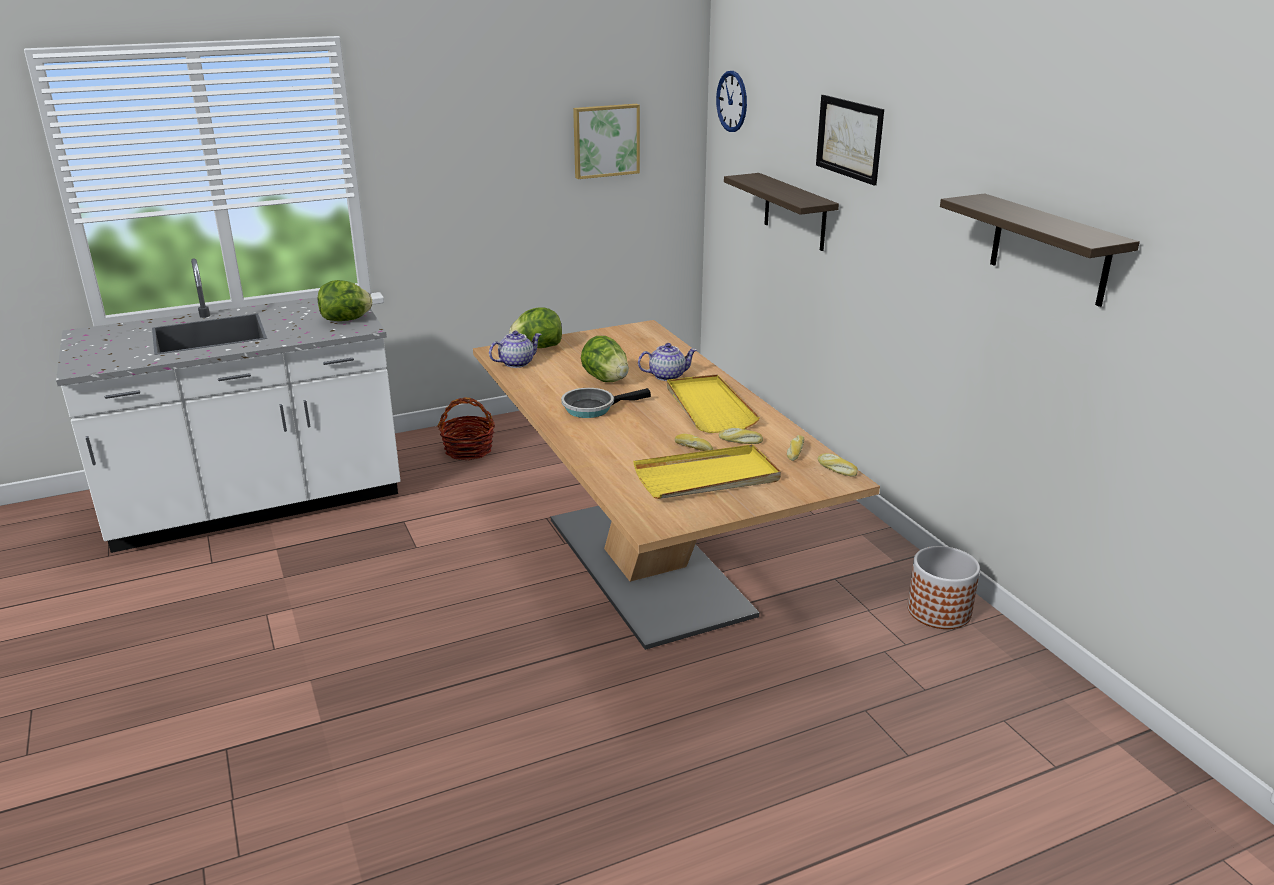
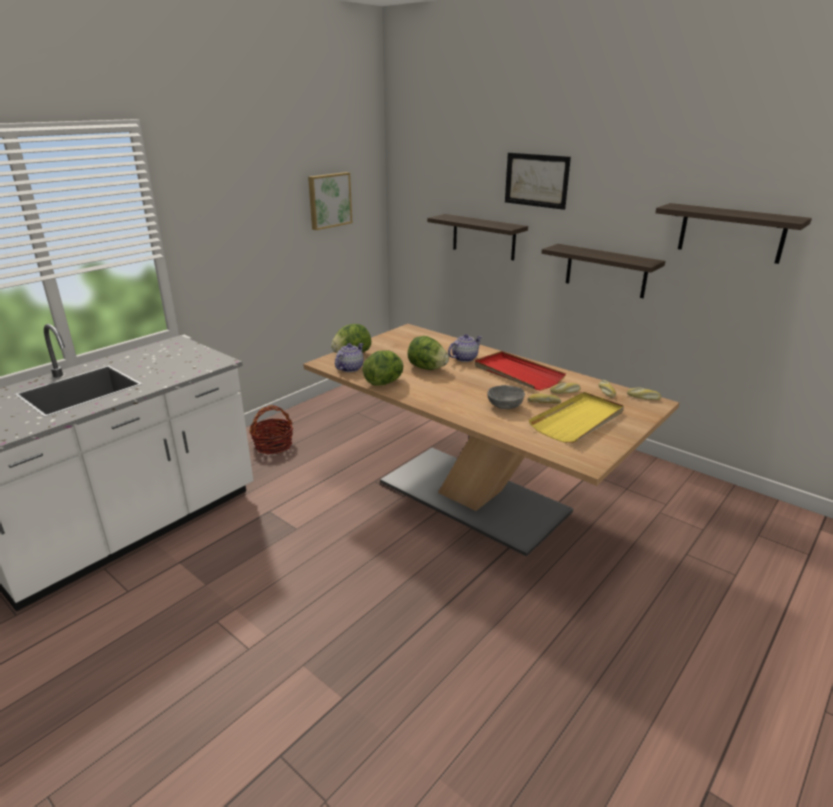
camera: 25 degrees left, 0 degrees up
(346, 320) = (196, 357): lettuce -> lettuce (385, 382)
(592, 408) = (443, 389): frying pan -> none
(640, 442) = (505, 406): none -> grey bowl
(708, 407) = (517, 373): yellow tray -> red tray
(732, 101) = (413, 166): wall clock -> none
(915, 284) = (606, 271): none -> shelf
(938, 611) = (662, 478): planter -> none

